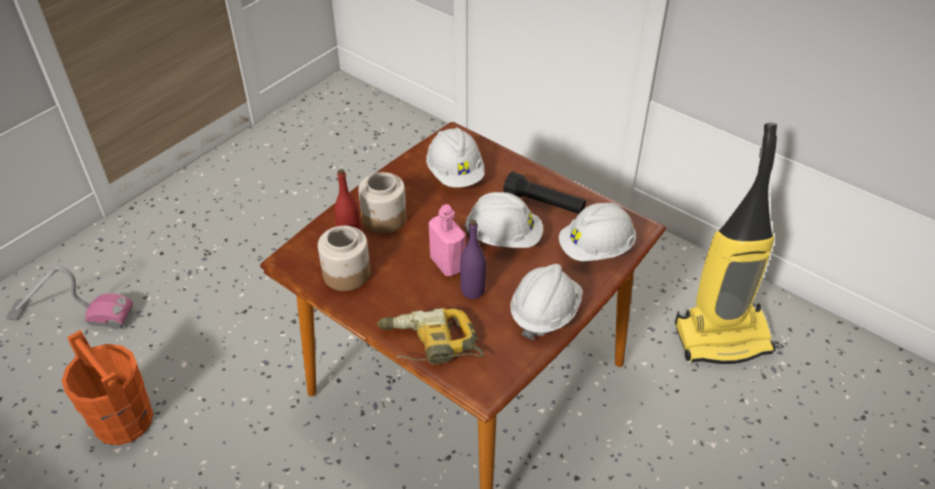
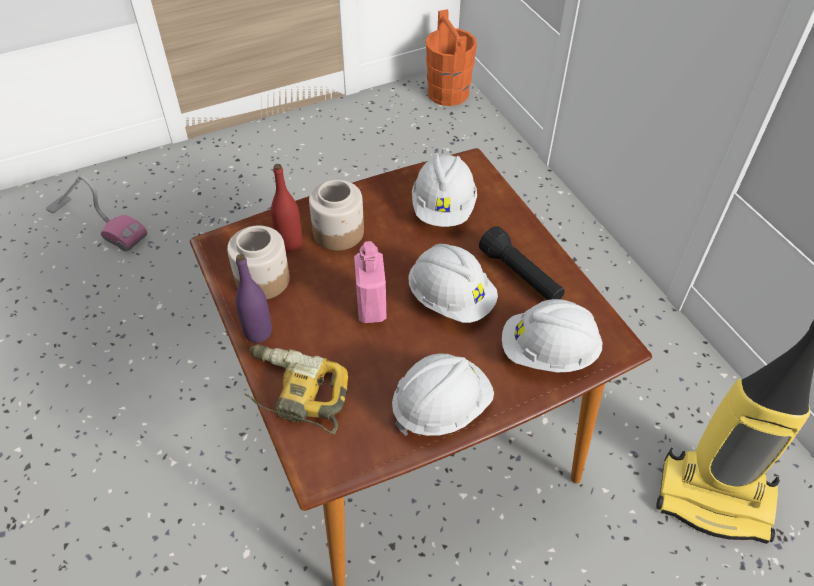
camera: 25 degrees right, 5 degrees up
(123, 419) = (82, 338): orange bucket -> orange bucket (448, 93)
(472, 291) = (378, 349): purple bottle -> purple bottle (258, 332)

